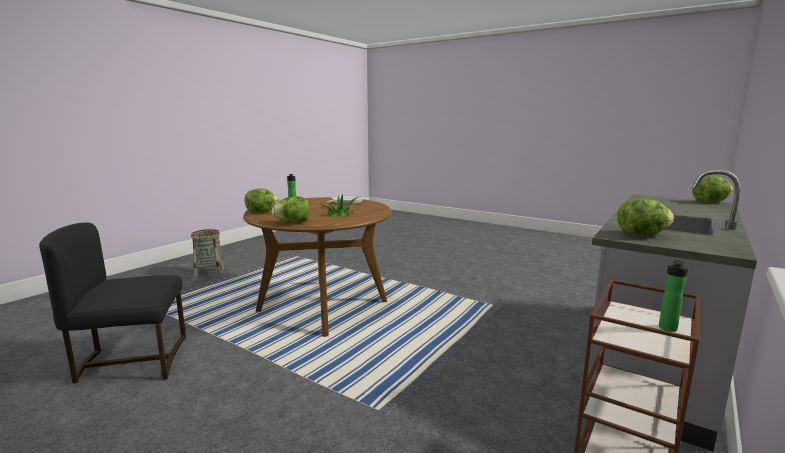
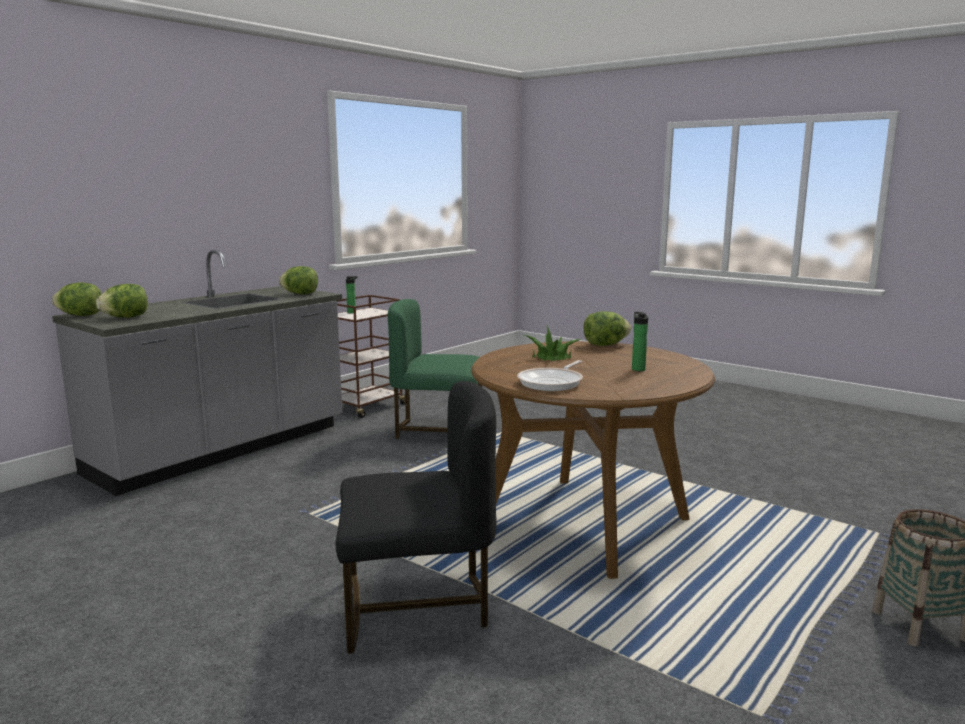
camera: 175 degrees left, 0 degrees up
(132, 361) = (761, 466): black chair -> black chair (416, 607)
(261, 212) = (675, 362): lettuce -> lettuce (126, 317)
(459, 409) = (438, 431): none -> green chair

